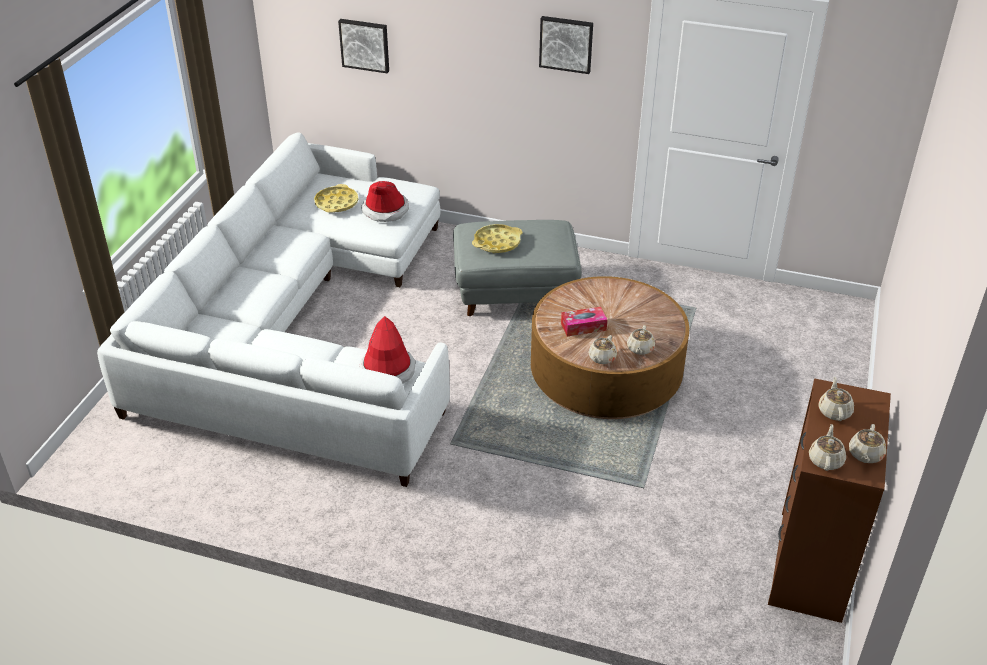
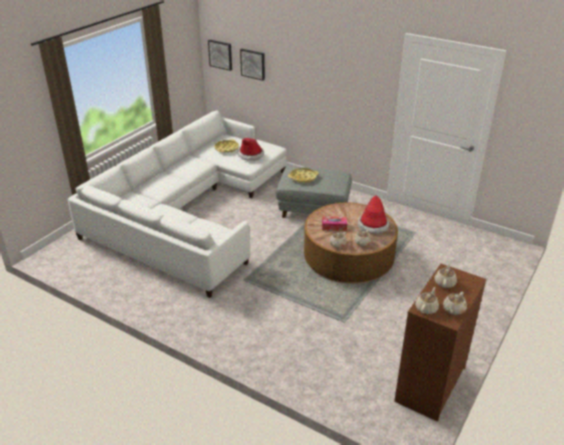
camera: 15 degrees right, 5 degrees down
(387, 371) = (214, 232): hat -> hat (373, 226)
(566, 43) = (356, 69): picture -> picture (221, 54)

